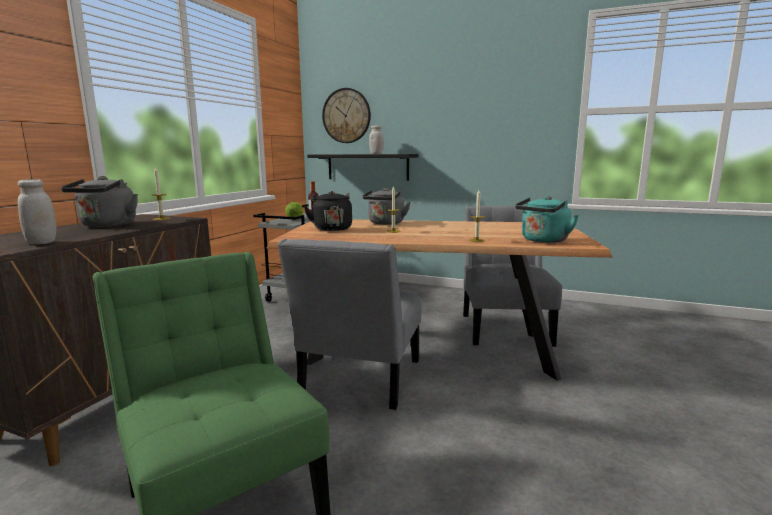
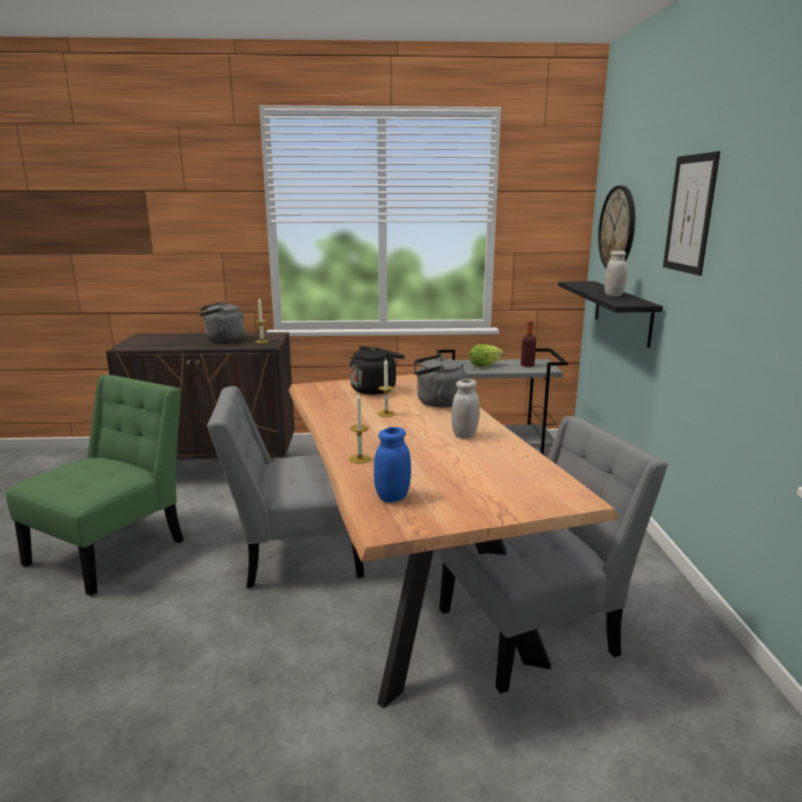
camera: 65 degrees right, 5 degrees up
(42, 242) = (151, 346): white jar -> white jar (465, 435)
(435, 99) = (690, 214): none -> picture
(543, 240) = (392, 497): turquoise kettle -> blue jar

